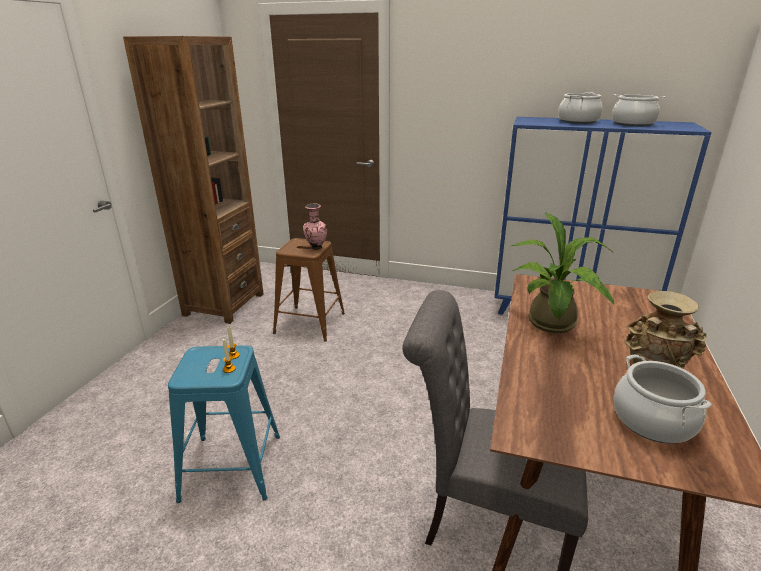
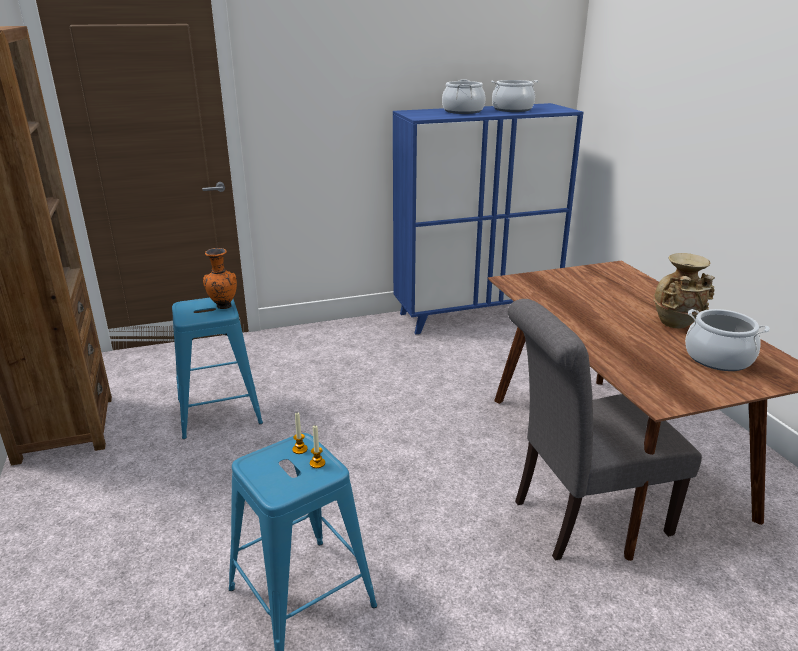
camera: 35 degrees left, 0 degrees up
(309, 323) = (218, 411): brown stool -> blue stool
(316, 248) = (223, 307): pink vase -> orange vase
(552, 326) = (575, 313): potted plant -> none

